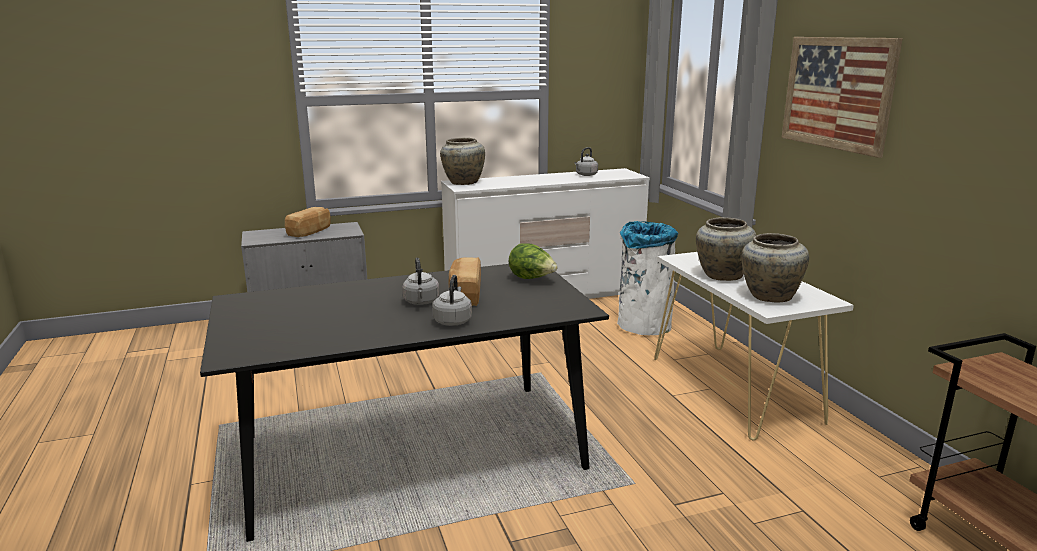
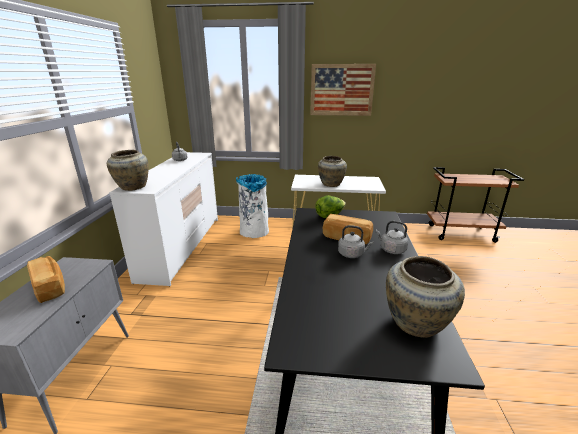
camera: 65 degrees left, 5 degrees up
(769, 296) = (362, 184): beige vase -> beige vase (415, 324)

